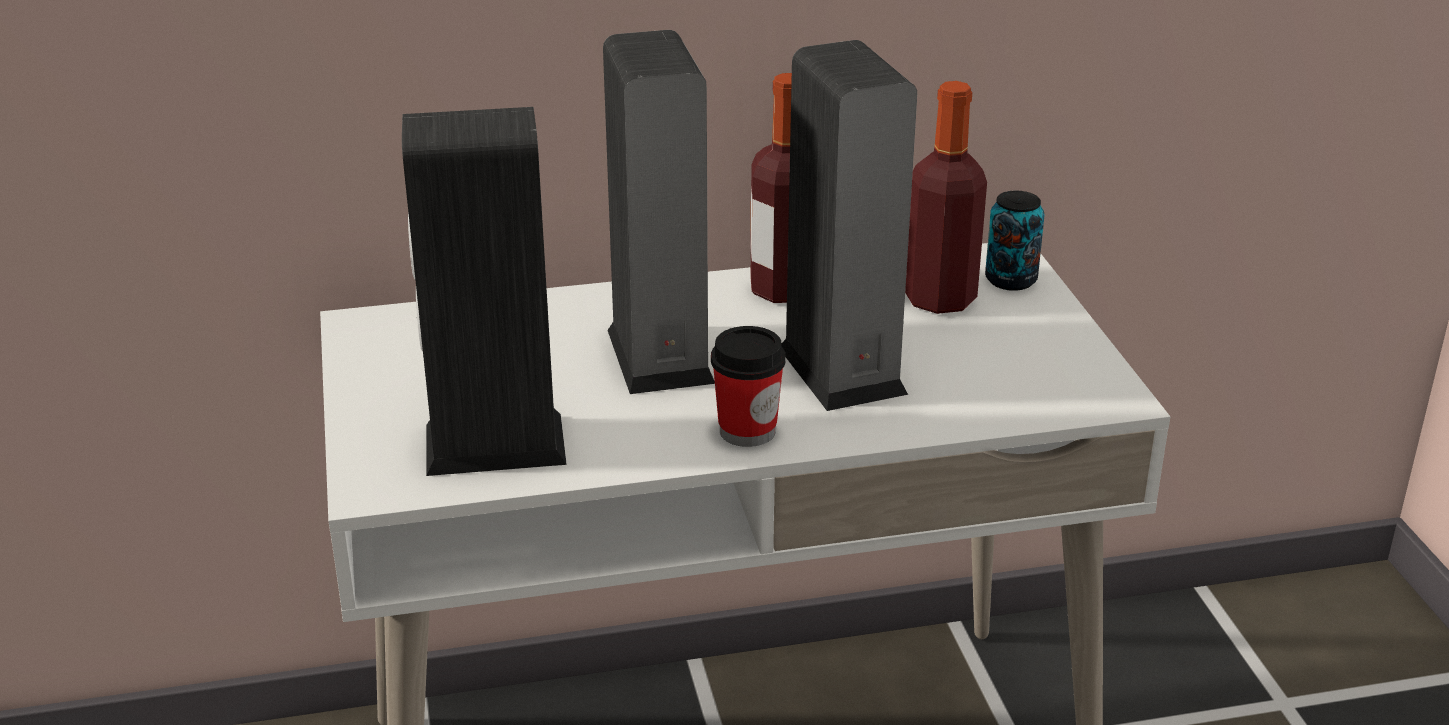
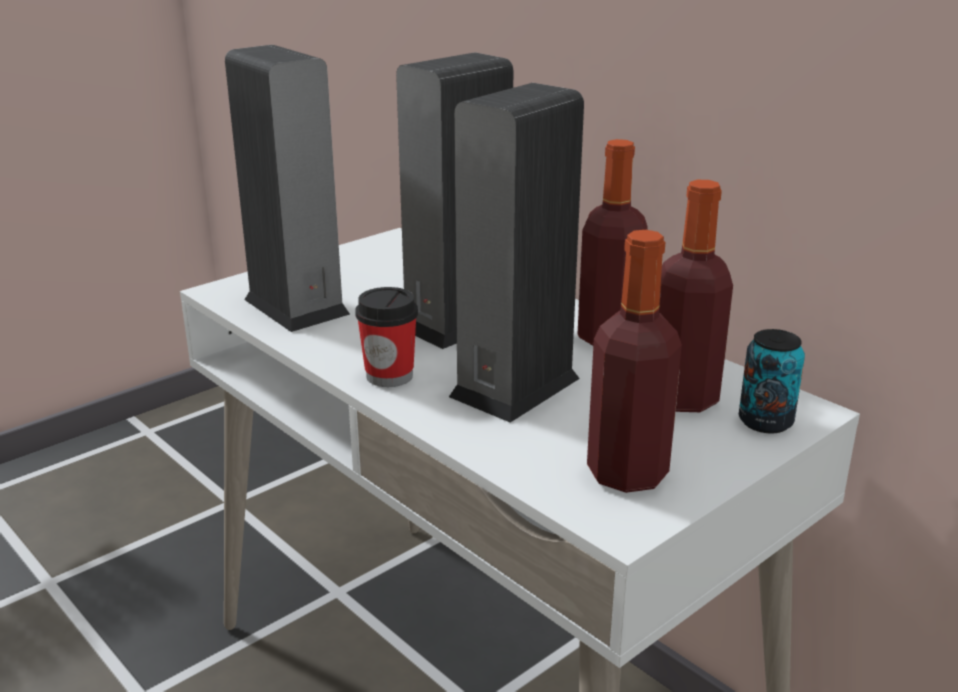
camera: 60 degrees right, 5 degrees down
(1042, 369) = (627, 473): none -> bottle

